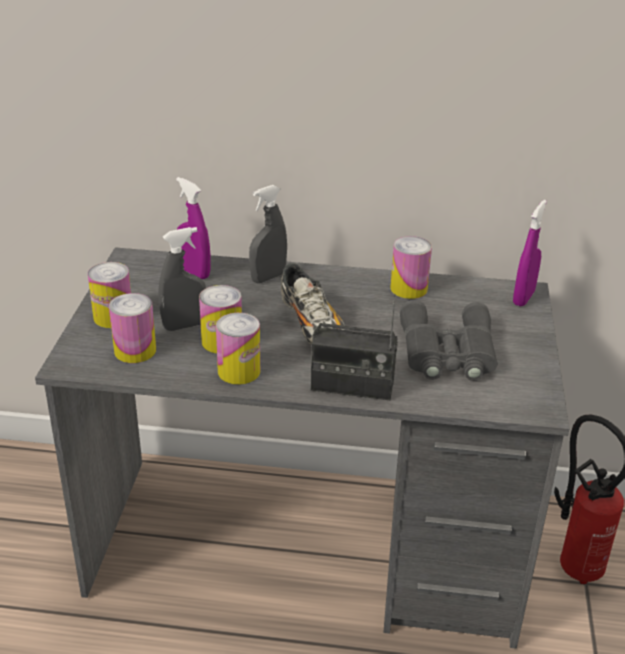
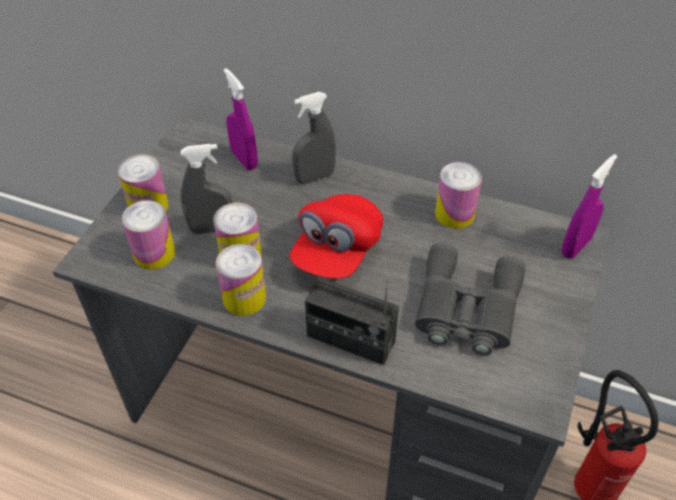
camera: 15 degrees right, 15 degrees up
(312, 327) = (337, 251): shoe -> red cap

